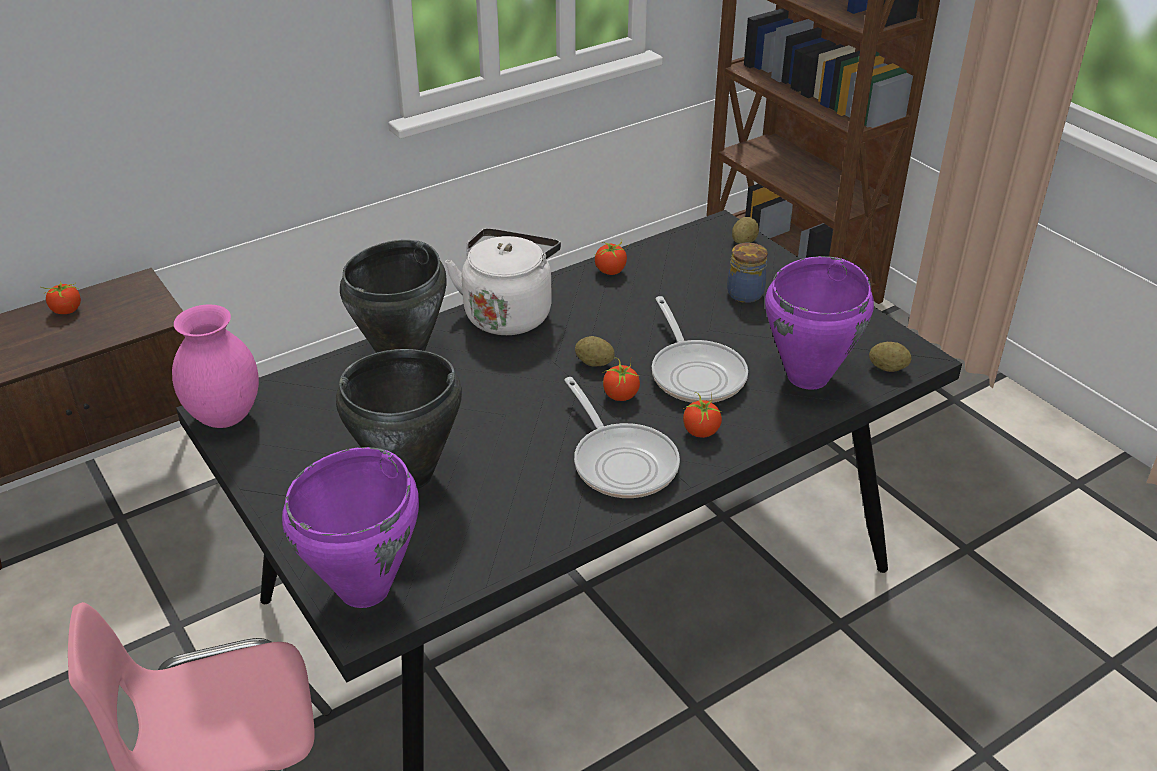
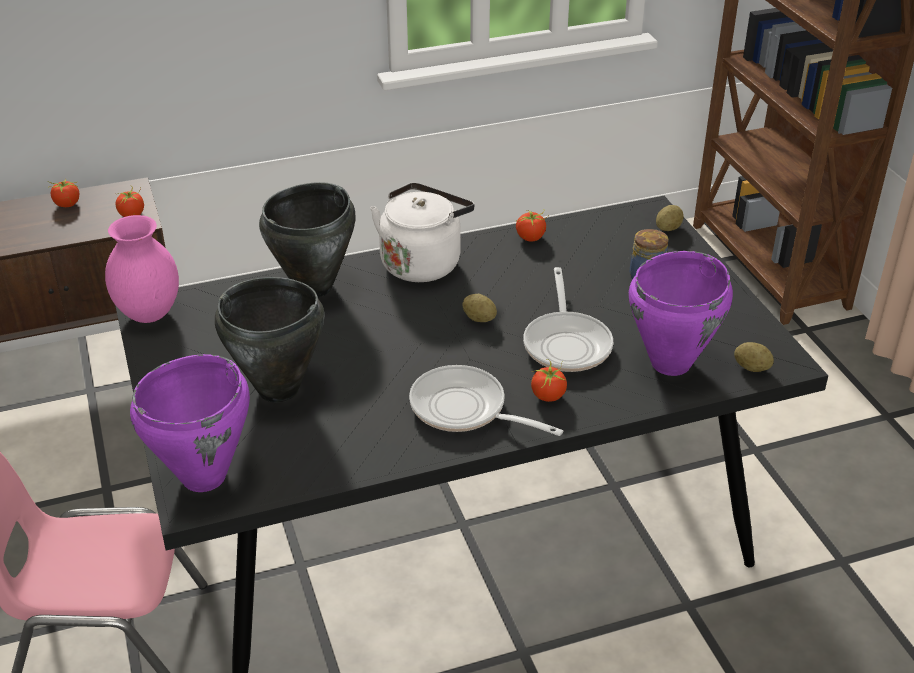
camera: 15 degrees right, 0 degrees up
(620, 395) = (490, 351): tomato -> tomato (132, 214)
(621, 461) = (465, 410): frying pan -> frying pan turned 135 degrees clockwise

